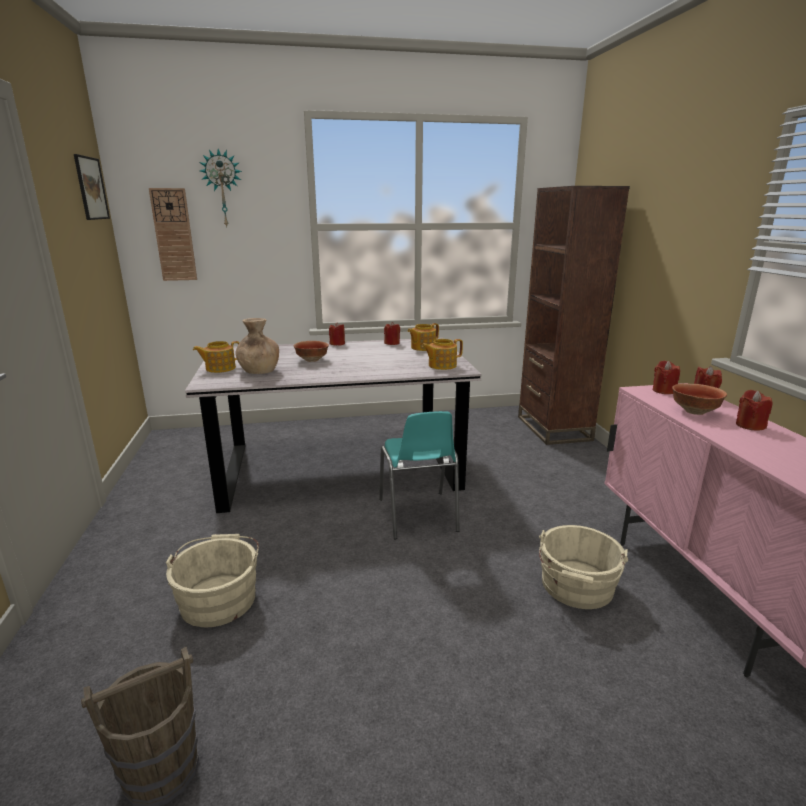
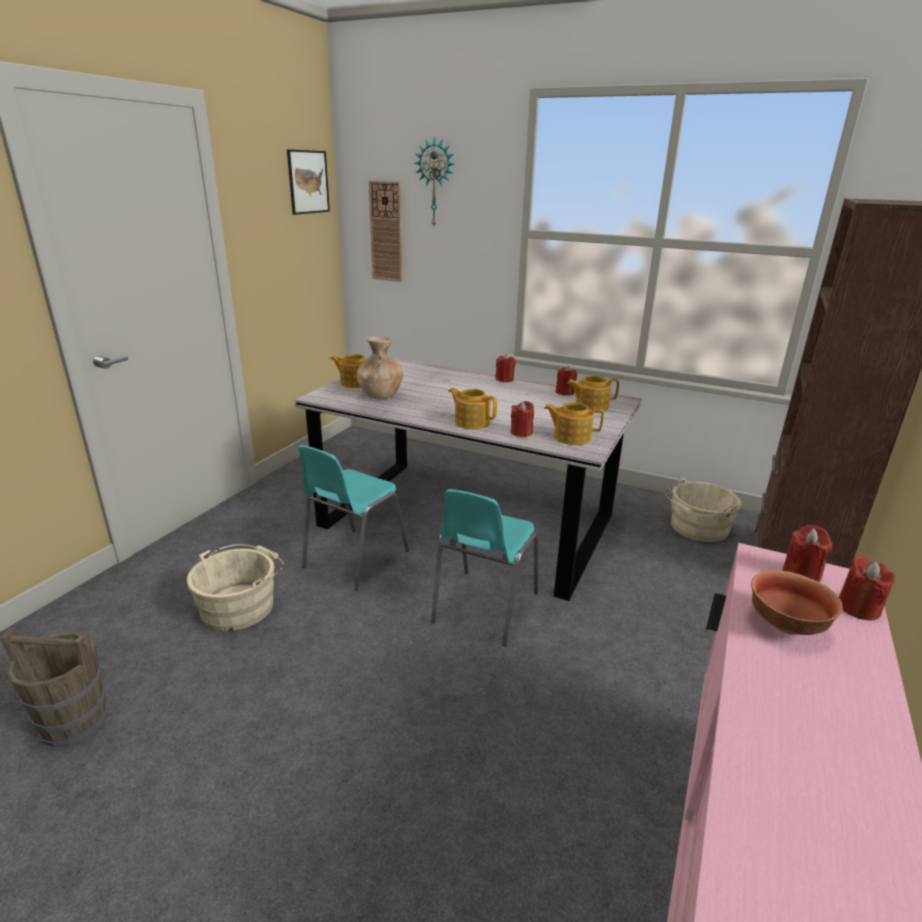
camera: 35 degrees right, 5 degrees up
(282, 524) = (353, 560): none -> turquoise chair
(312, 360) = (447, 394): bowl -> none
(363, 372) = (471, 422): none -> teapot
(576, 587) = (561, 784): beige bucket -> beige bucket (697, 528)
(750, 425) = (842, 687): red candle -> red candle (521, 432)

